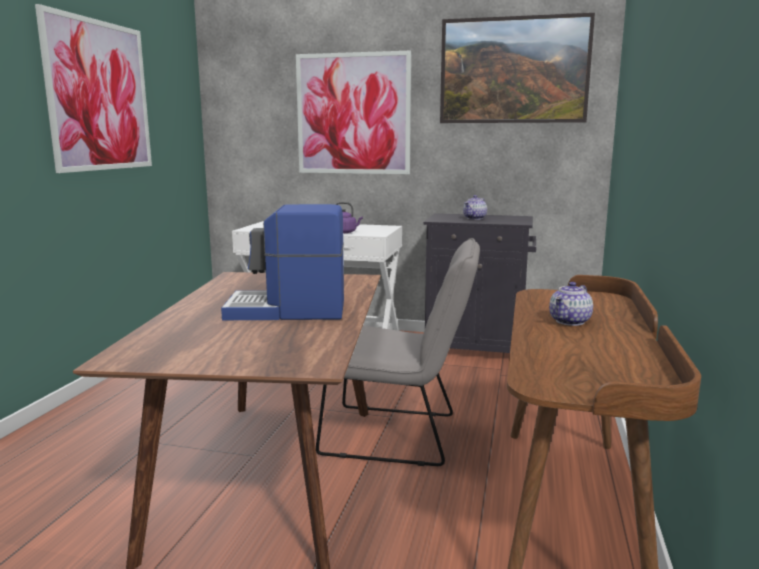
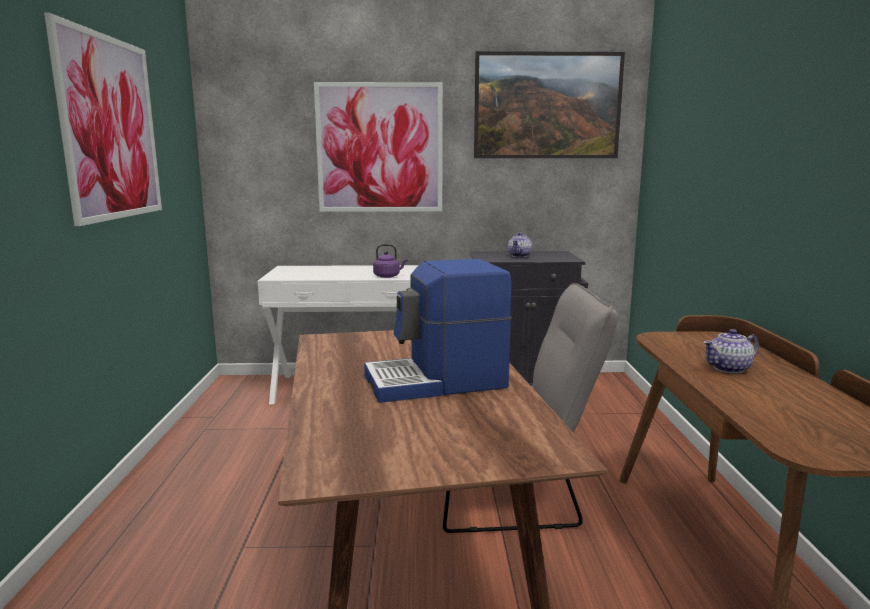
camera: 15 degrees left, 0 degrees up
(570, 321) = (729, 368): teapot -> teapot turned 45 degrees clockwise

